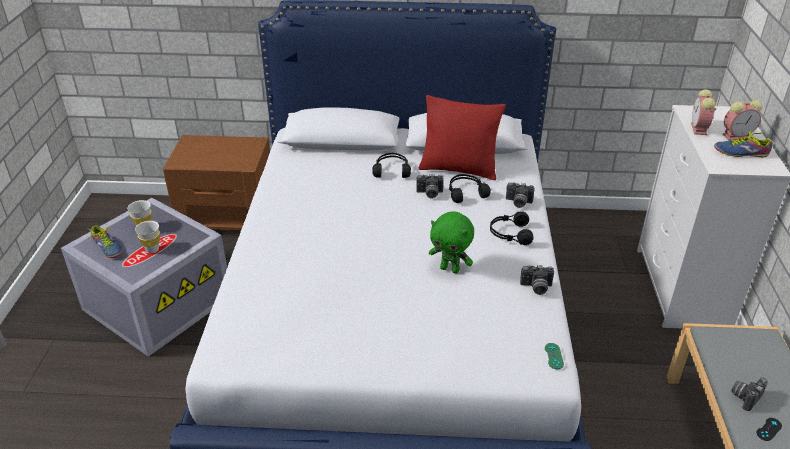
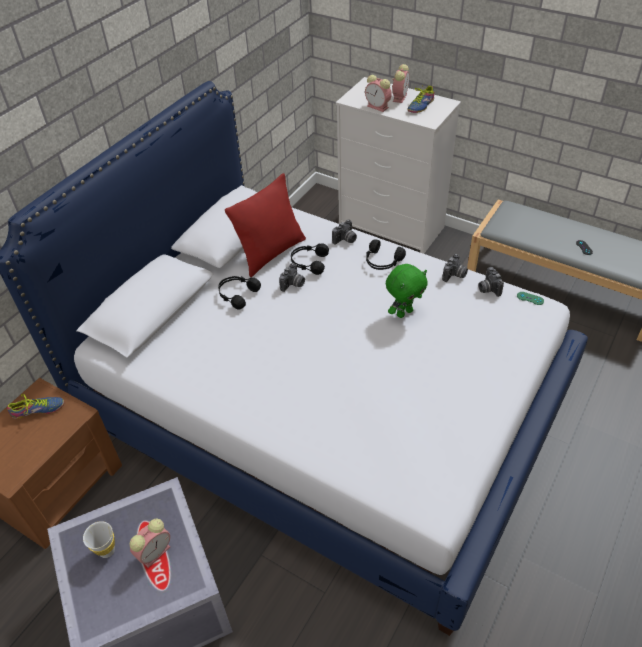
camera: 60 degrees left, 10 degrees up
(106, 248) = (115, 602): shoe -> shoe (38, 411)
(152, 249) = (155, 551): white cup -> alarm clock
(745, 397) = (555, 243): camera -> camera (488, 289)

